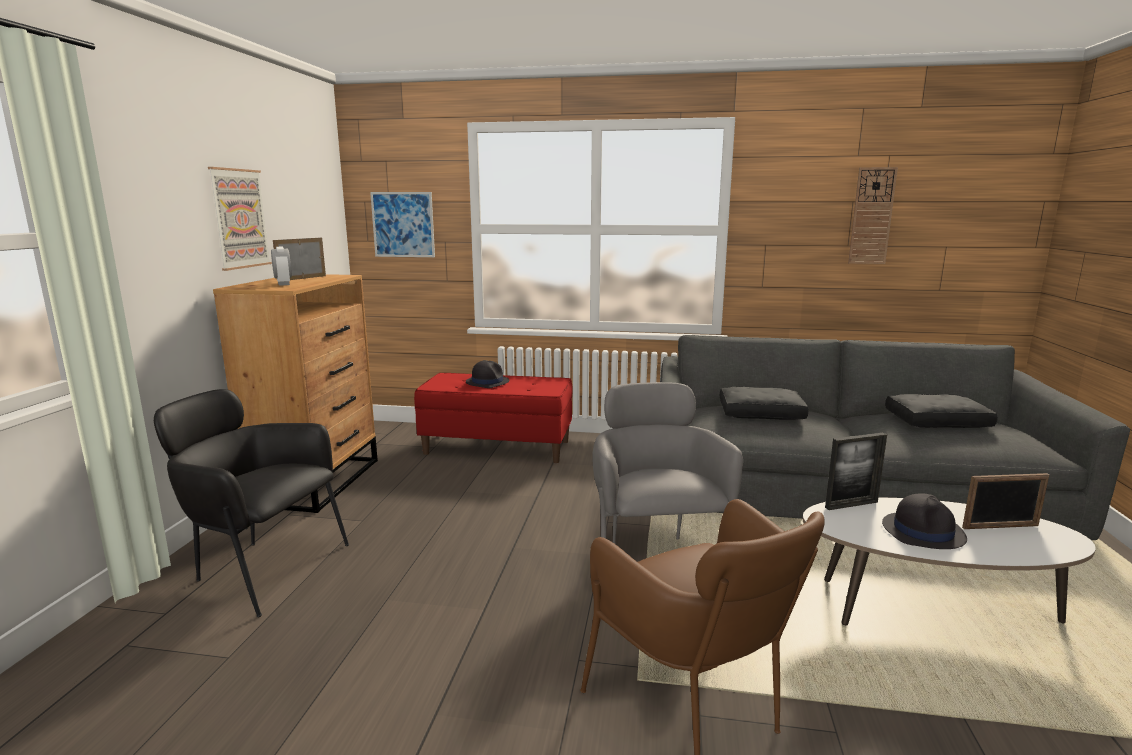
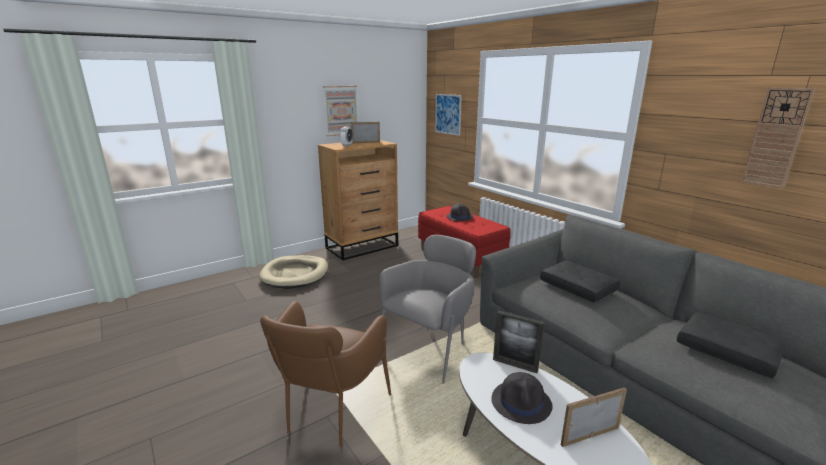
camera: 45 degrees right, 5 degrees up
(261, 568) = (295, 274): black armchair -> beige dog bed
(1000, 527) = (589, 435): picture frame -> picture frame turned 120 degrees clockwise

